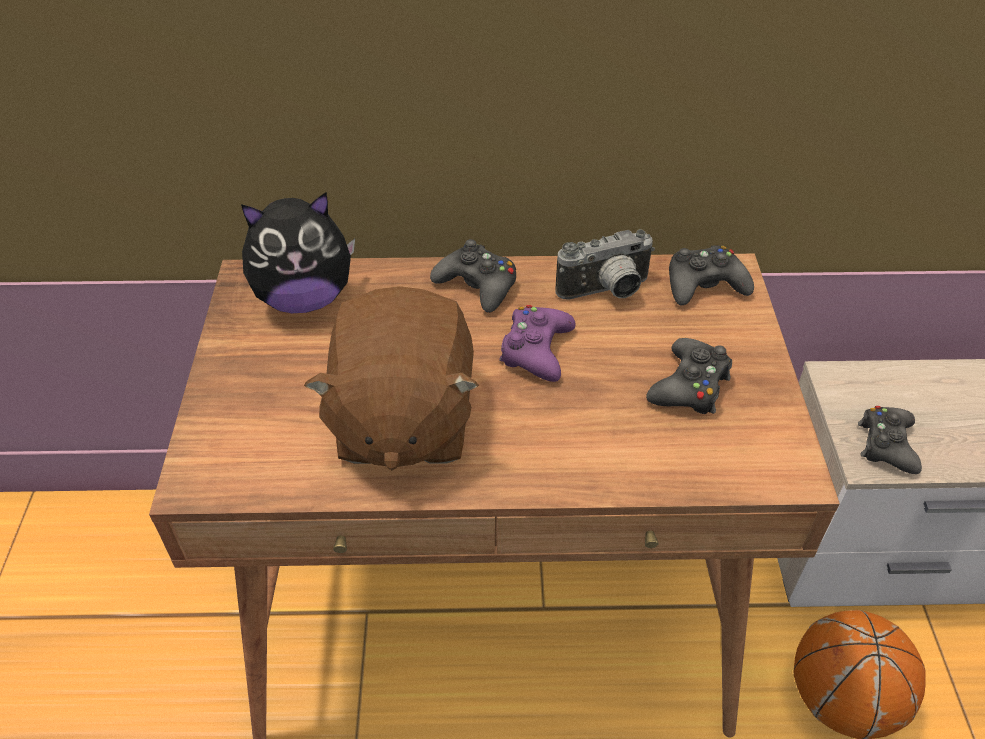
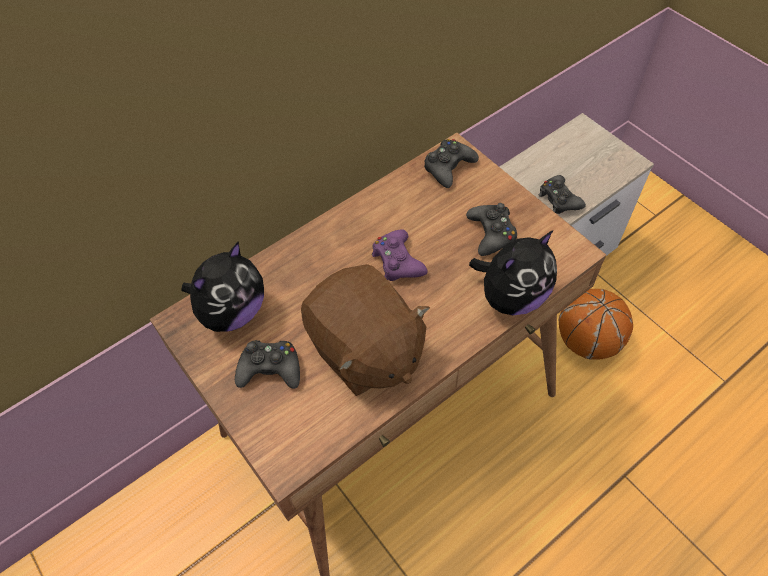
camera: 35 degrees left, 10 degrees up
(477, 285) = (328, 240): black game controller -> black game controller (270, 369)
(607, 292) = (402, 202): camera -> none
(644, 472) = (511, 297): none -> plush toy

